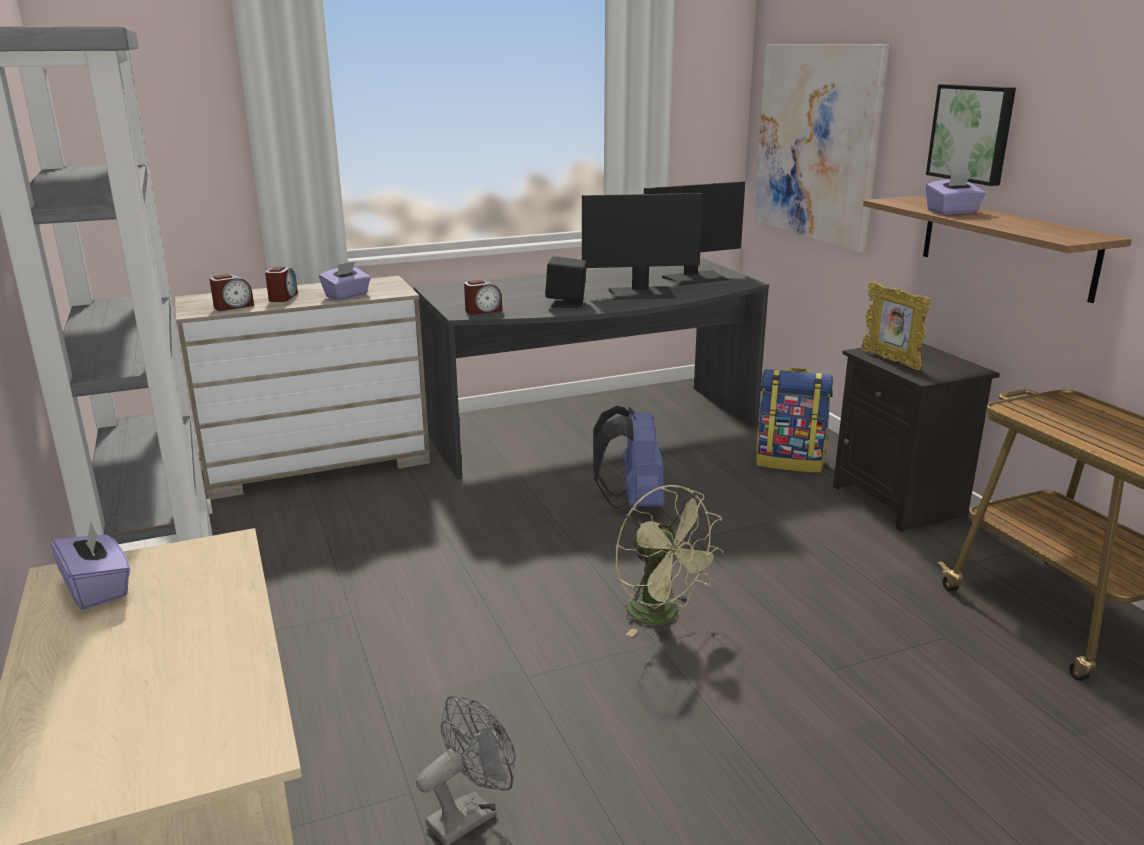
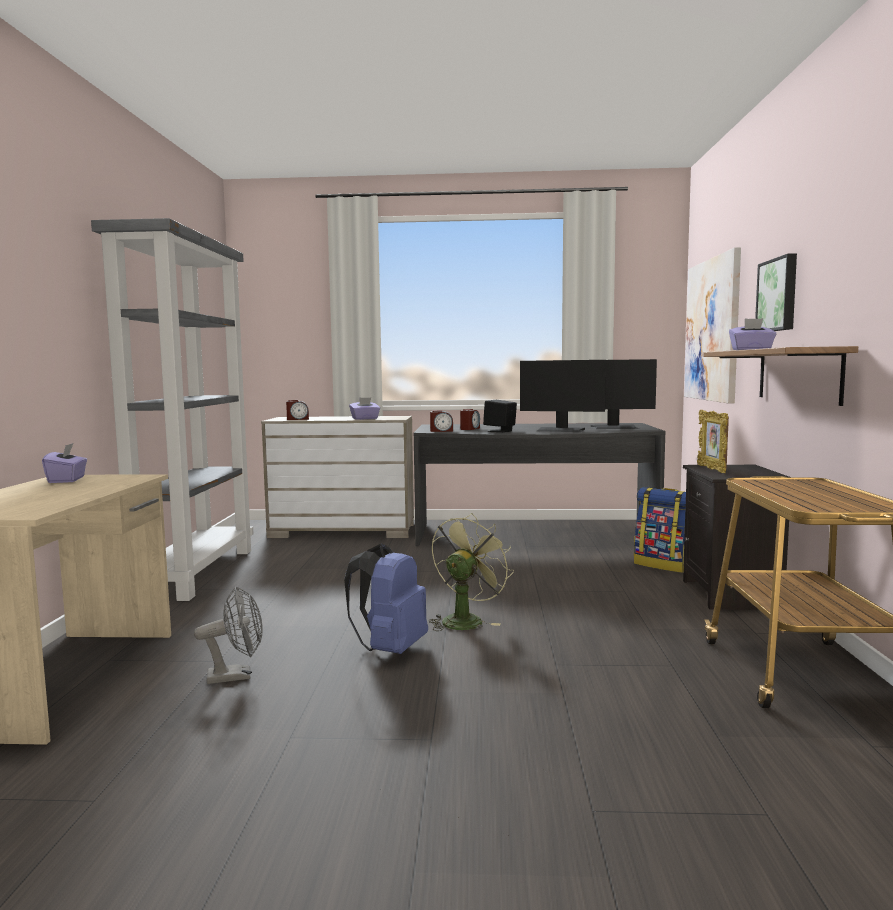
camera: 25 degrees right, 15 degrees down
(283, 297) = (330, 418): alarm clock -> alarm clock (470, 429)
(632, 503) = (516, 569): blue backpack -> blue backpack (390, 649)
(662, 616) = (466, 620): green fan -> green fan turned 135 degrees counterclockwise

